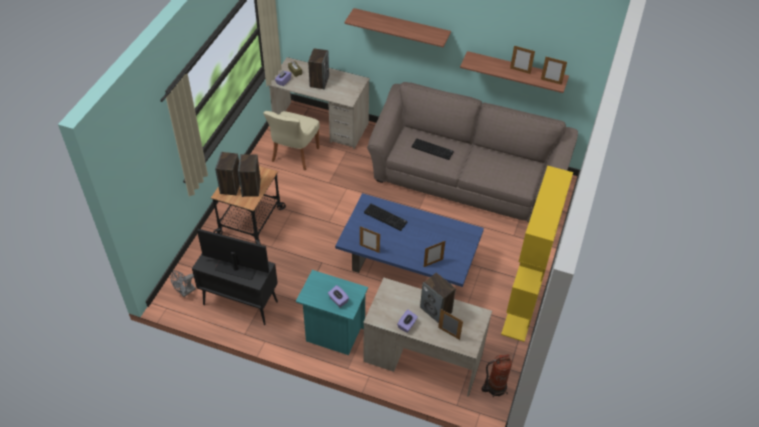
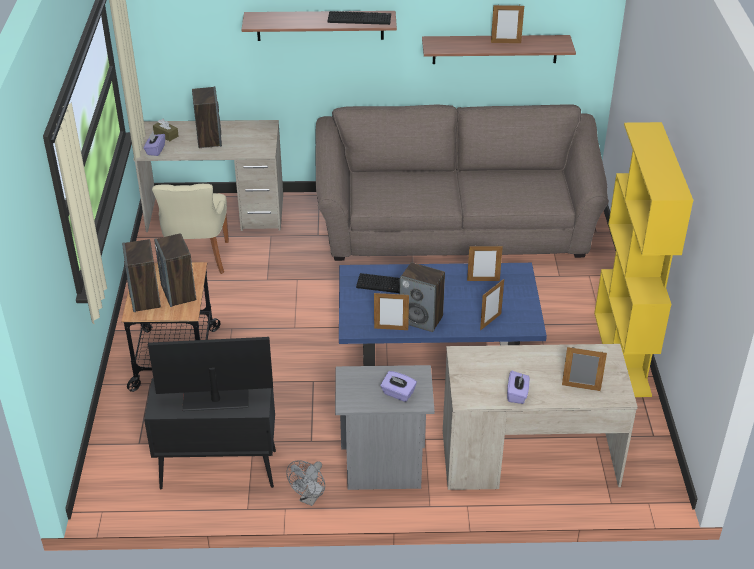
camera: 20 degrees left, 10 degrees down
(185, 292) = (121, 481): grey fan -> grey fan (310, 498)
(333, 334) = (382, 468): turquoise nightstand -> grey nightstand
(433, 149) = (409, 188): keyboard -> keyboard (360, 19)
(436, 310) = (545, 364): speaker -> speaker (421, 319)
(495, 387) = (648, 464): fire extinguisher -> none
(551, 81) = (553, 45): picture frame -> picture frame (483, 280)

